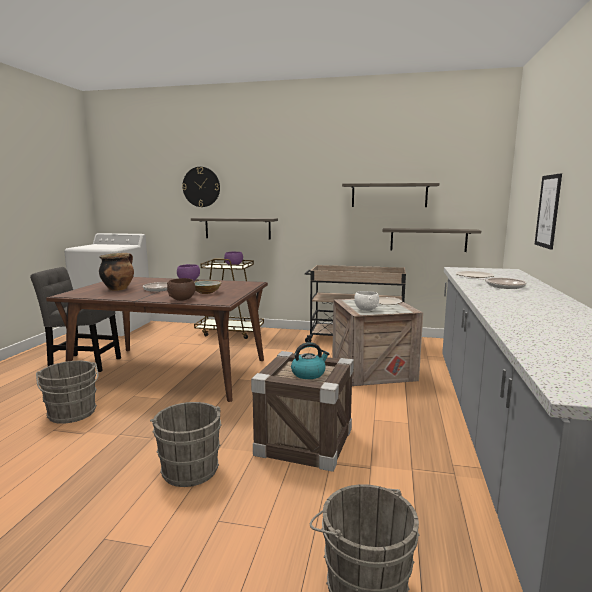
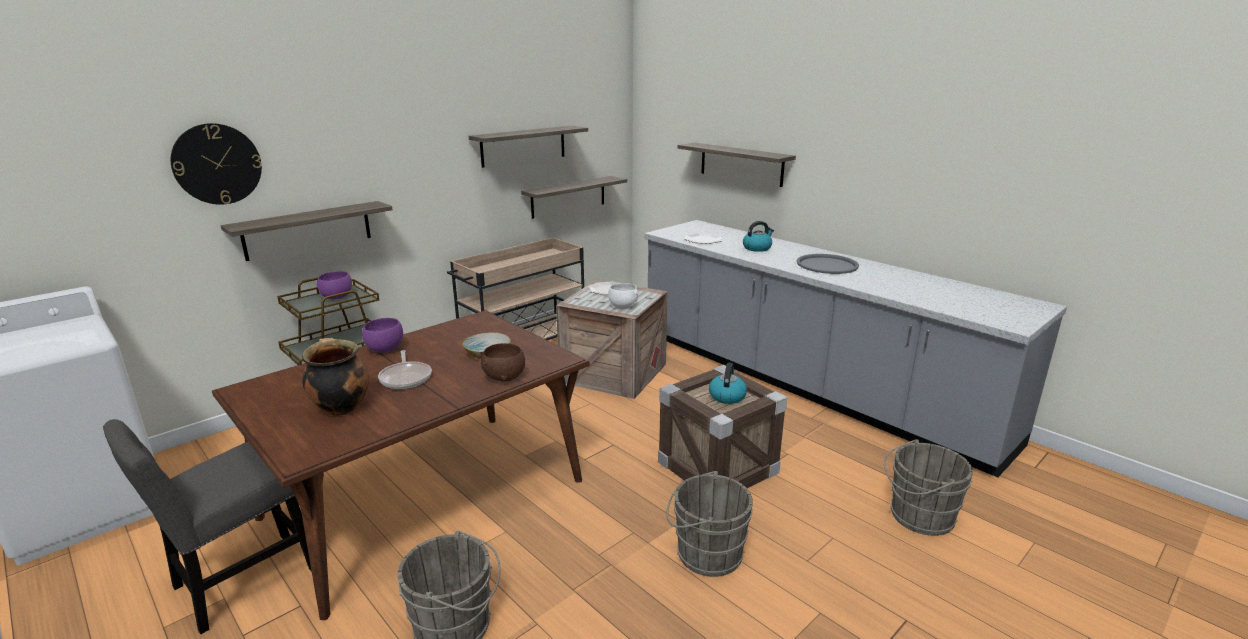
camera: 55 degrees left, 10 degrees up
(502, 286) = (757, 248): frying pan -> kettle
(528, 304) = (827, 265): none -> grey tray
(548, 211) = (741, 164): picture -> shelf

